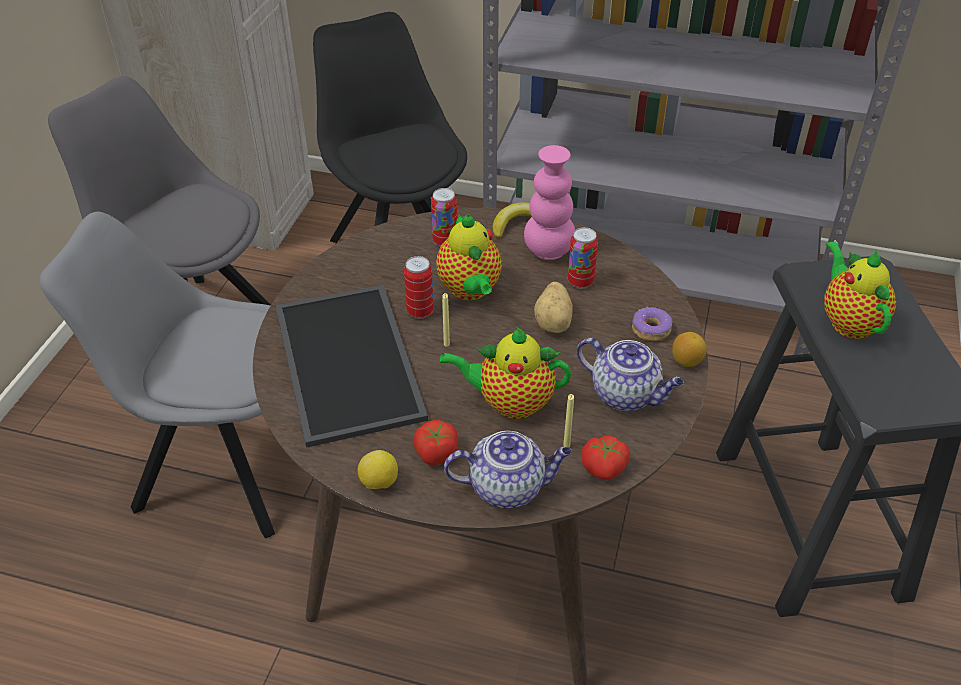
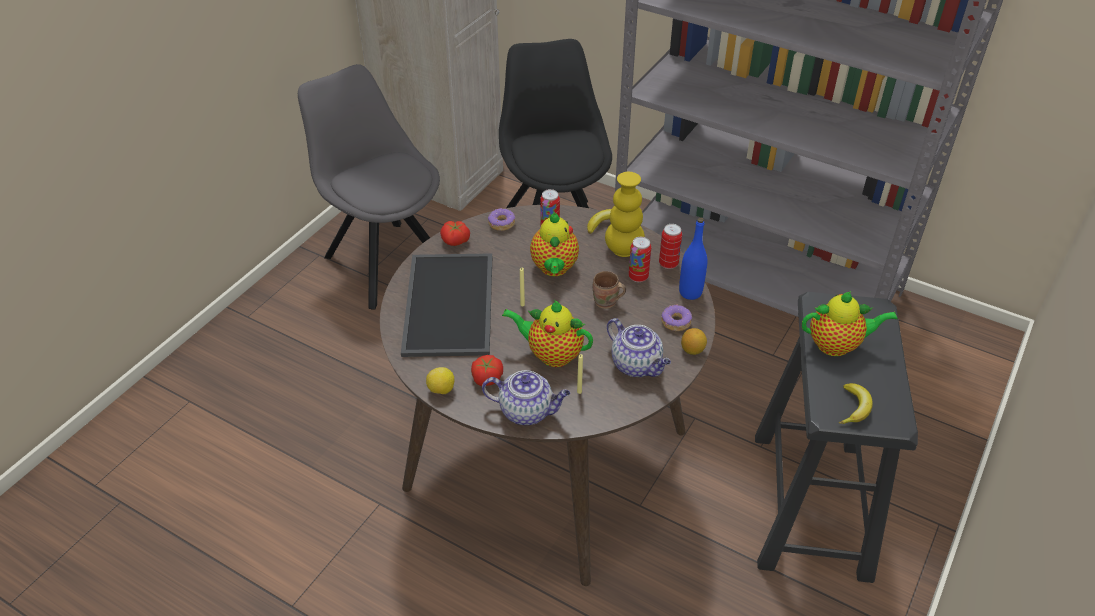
camera: 15 degrees right, 0 degrees up
(224, 470) = (375, 371): grey chair -> none
(379, 245) = (501, 224): none -> donut
(420, 311) = (512, 277): can -> can (668, 264)
(548, 251) = (623, 250): pink vase -> yellow vase
(554, 322) = (606, 303): potato -> brown mug
(604, 468) = (600, 412): tomato -> tomato (455, 241)
(652, 289) = (690, 292): none -> blue bottle
(848, 321) = (837, 345): teapot -> teapot turned 90 degrees clockwise
(905, 394) = (854, 408): none -> banana

